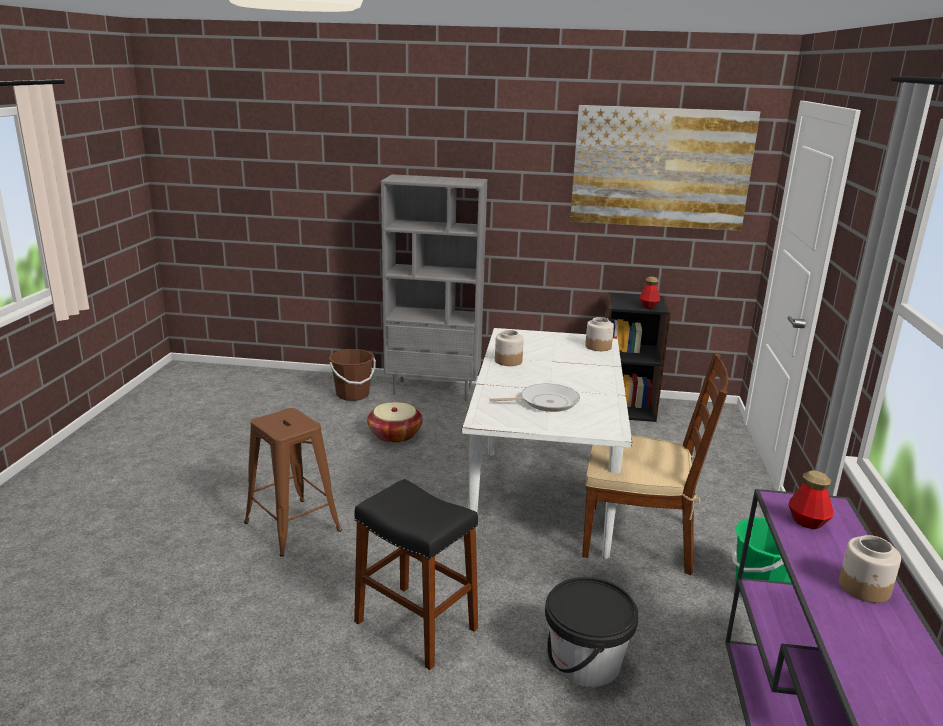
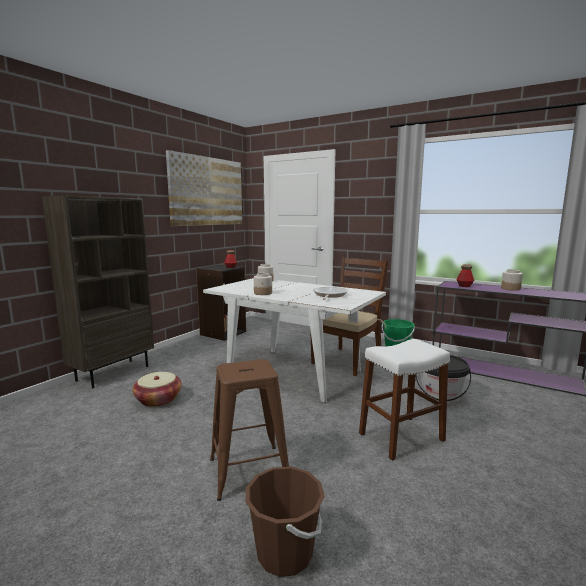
camera: 65 degrees left, 10 degrees down
(353, 395) = (60, 404): brown bucket -> brown bucket (285, 553)
(416, 625) = (401, 437): black stool -> white stool
(434, 390) = (113, 373): grey bookcase -> brown bookcase

